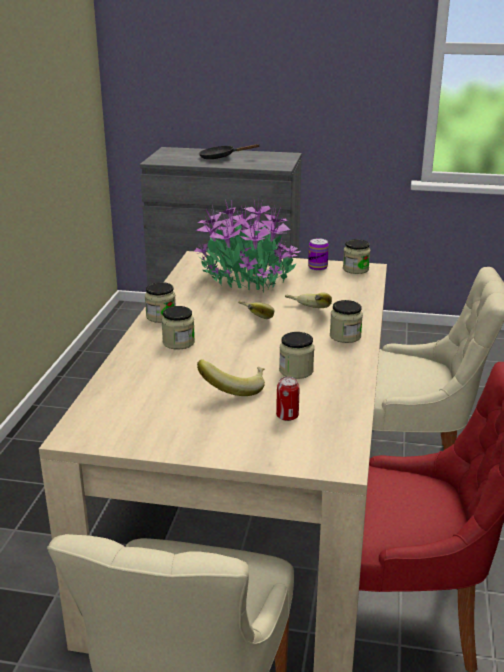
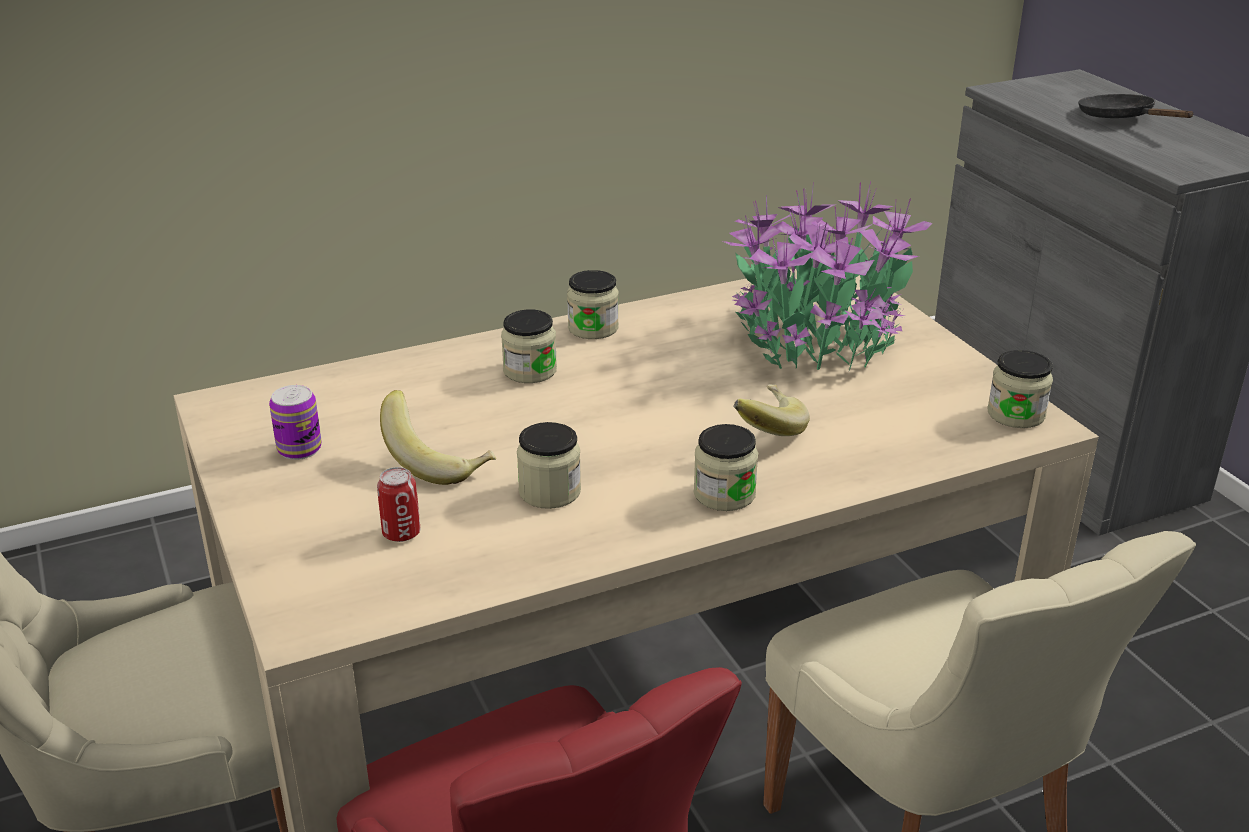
camera: 55 degrees right, 5 degrees up
(251, 321) = (668, 397): banana -> none
(317, 267) = (962, 378): can -> can (299, 449)

